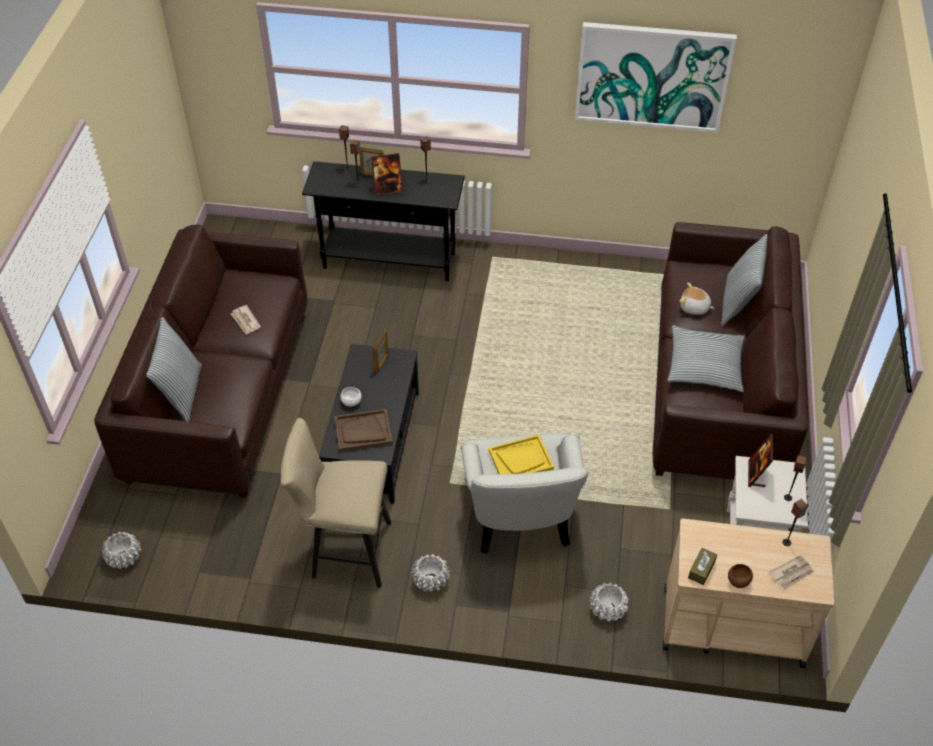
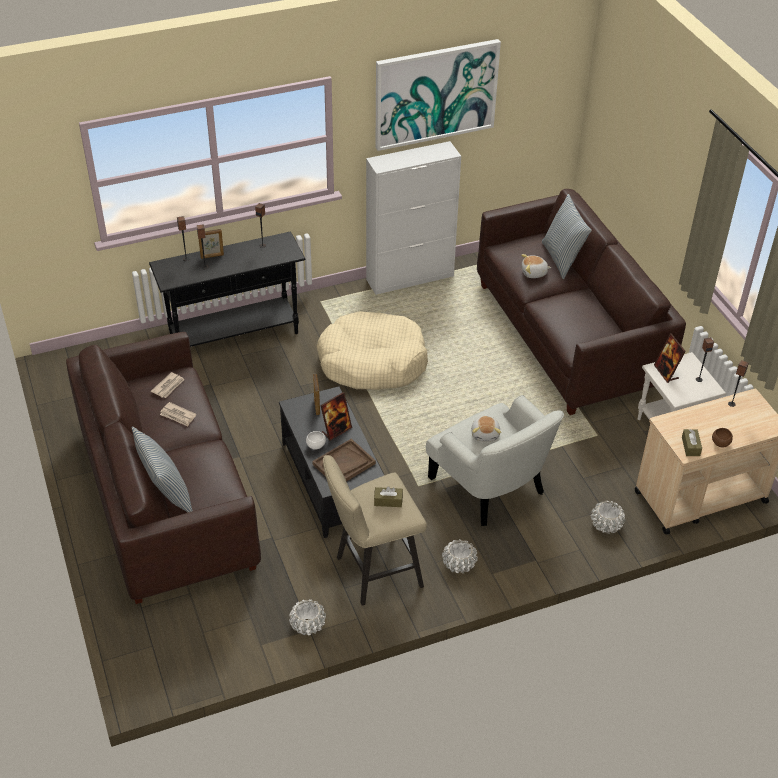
camera: 30 degrees left, 5 degrees down
(124, 557) = (183, 664): white planter -> white planter (307, 625)
(351, 488) = (388, 501): none -> brown tissue box
(388, 189) = (234, 263): picture frame -> picture frame (336, 430)
(497, 338) = (372, 362): none -> beige dog bed
(521, 460) = (485, 434): yellow tray -> plush toy
(598, 265) = (410, 278): none -> white cabinet
(704, 365) = (572, 311): pillow -> none
(791, 573) = (750, 423): newspaper -> newspaper (168, 386)

